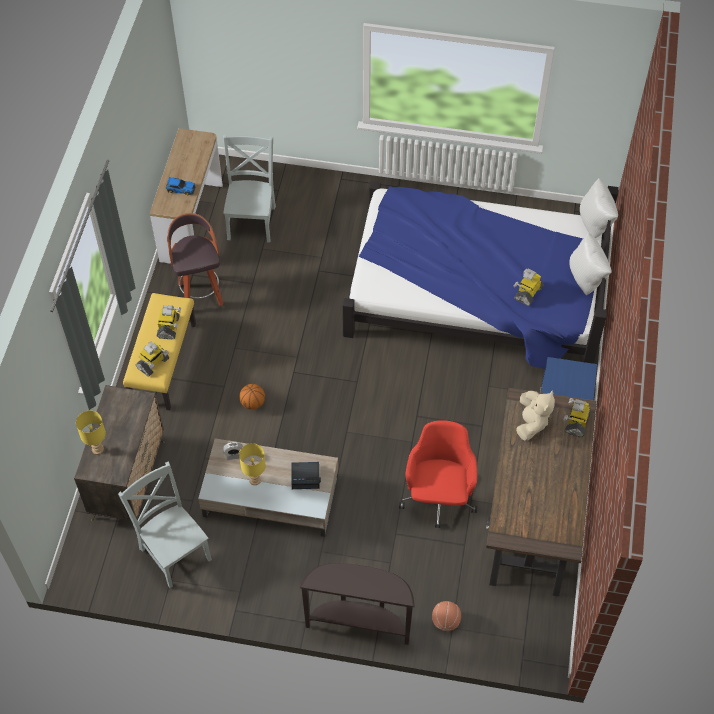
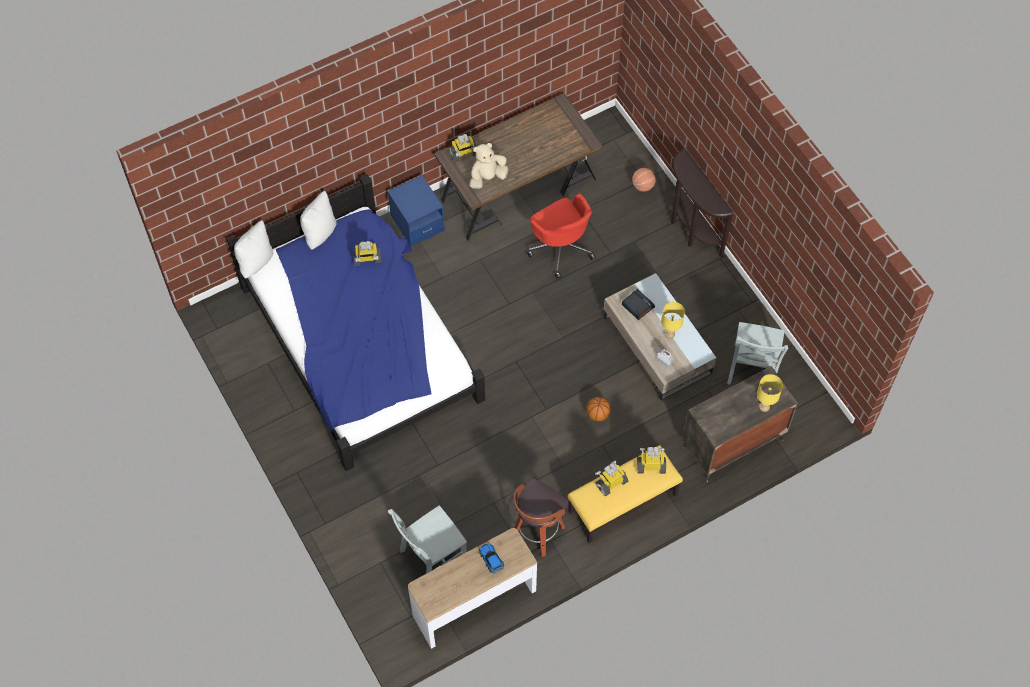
camera: 130 degrees left, 5 degrees up
(438, 497) = (561, 247): red office chair -> red office chair turned 90 degrees counterclockwise

